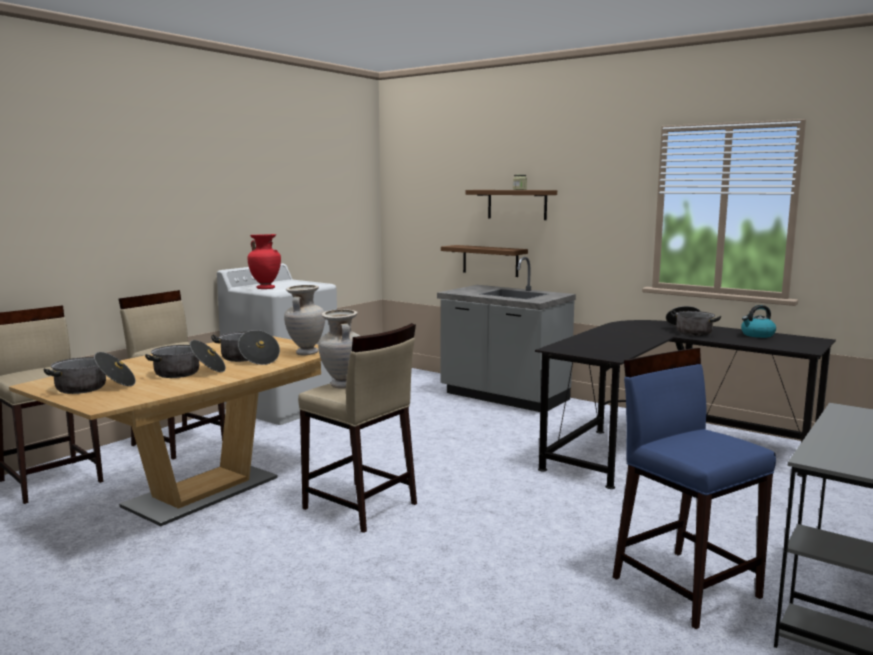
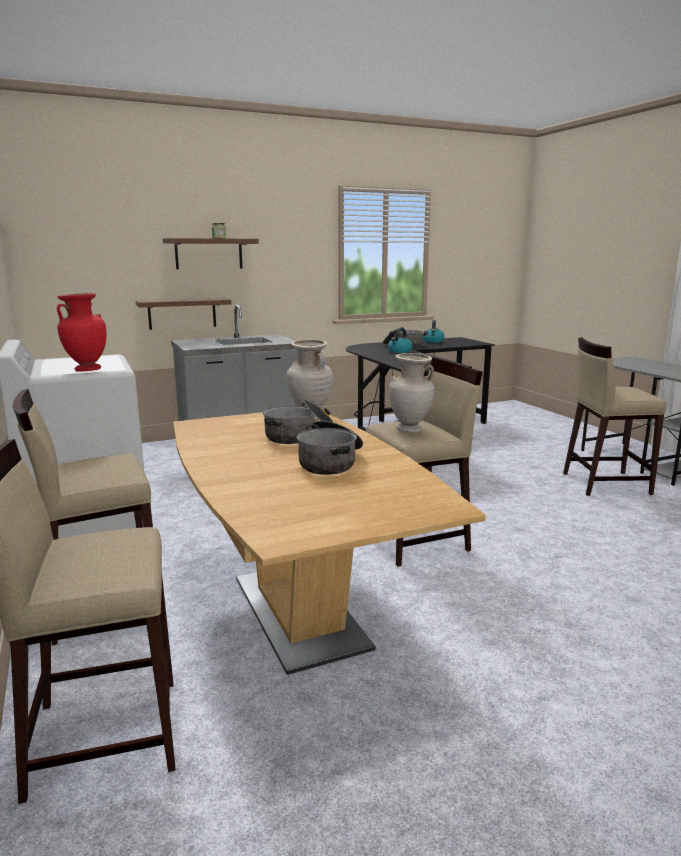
camera: 60 degrees left, 5 degrees up
(94, 387) = (346, 507): cooking pot -> none
(647, 334) = (399, 351): none -> kettle
(685, 586) = (604, 483): blue stool -> beige stool

